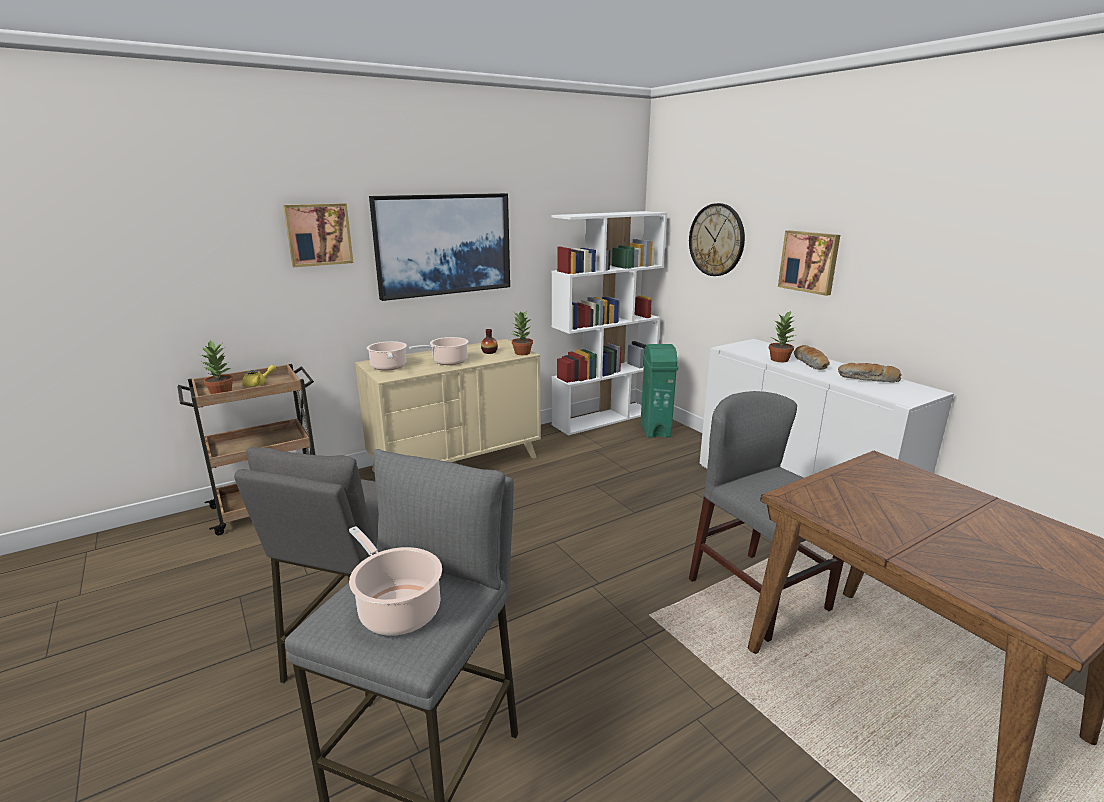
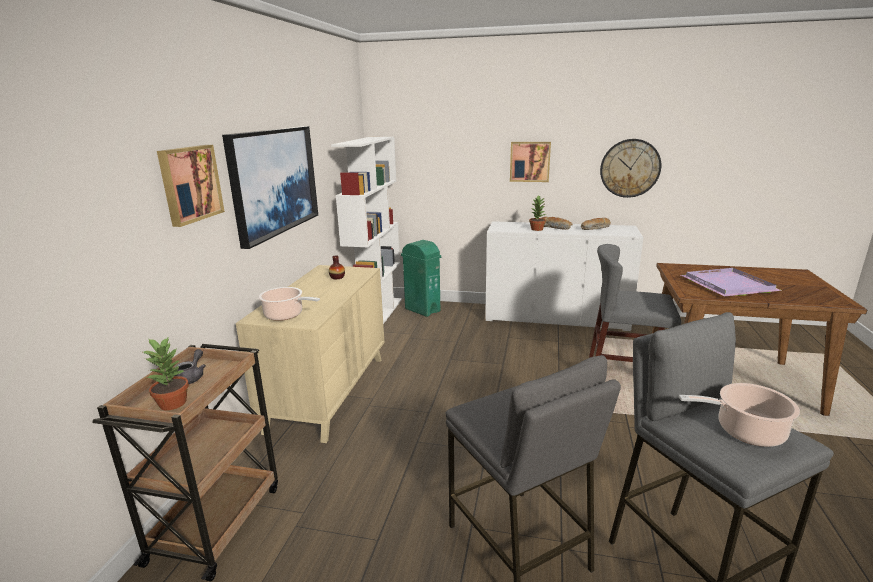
camera: 45 degrees left, 0 degrees up
(258, 384) = (191, 377): yellow teapot -> grey teapot
(447, 362) = (325, 294): cooking pot -> none
(522, 353) = (364, 270): potted plant -> none
(716, 240) = (446, 154): wall clock -> wall clock (630, 168)
(899, 516) = (730, 285): none -> purple tray

